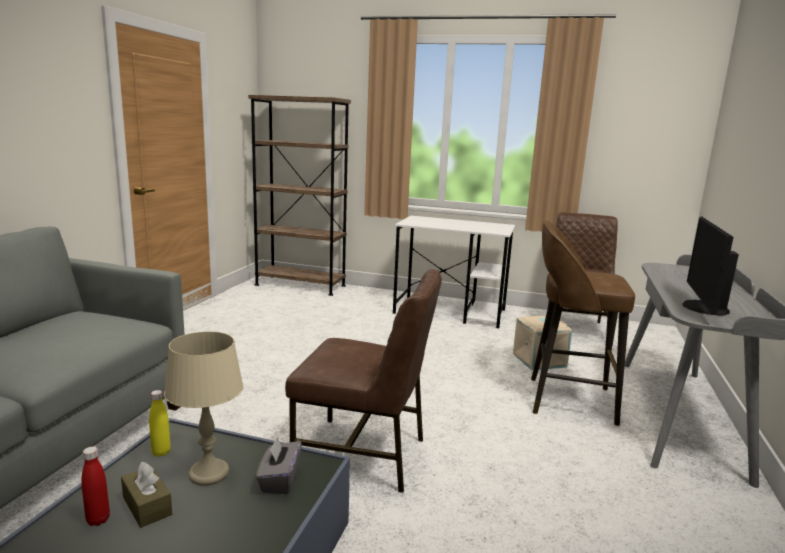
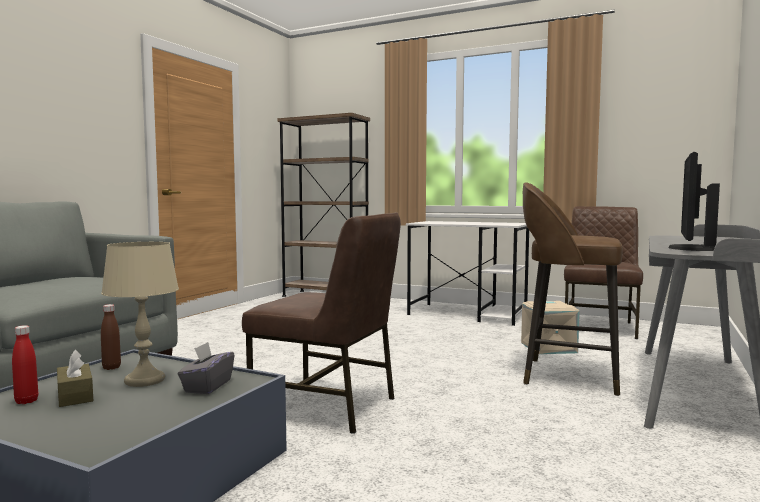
camera: 10 degrees right, 10 degrees down
(161, 452) = (111, 367): yellow bottle -> brown bottle

